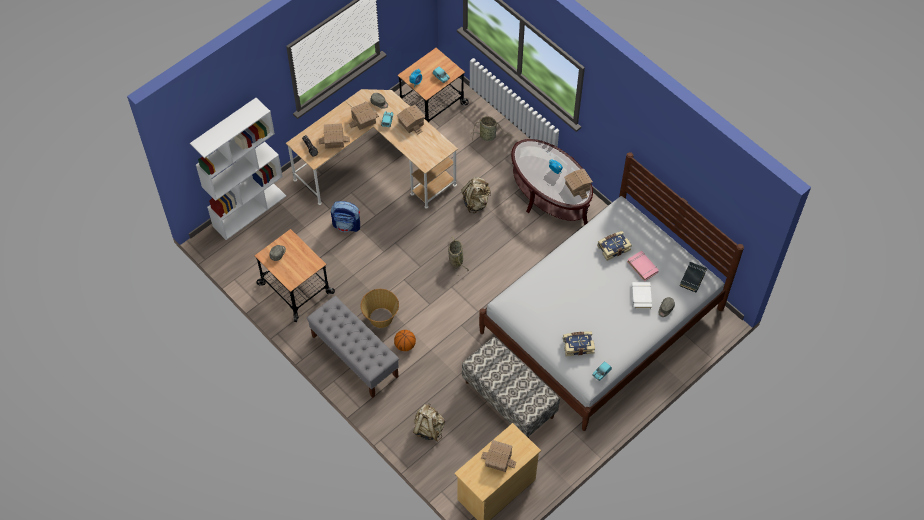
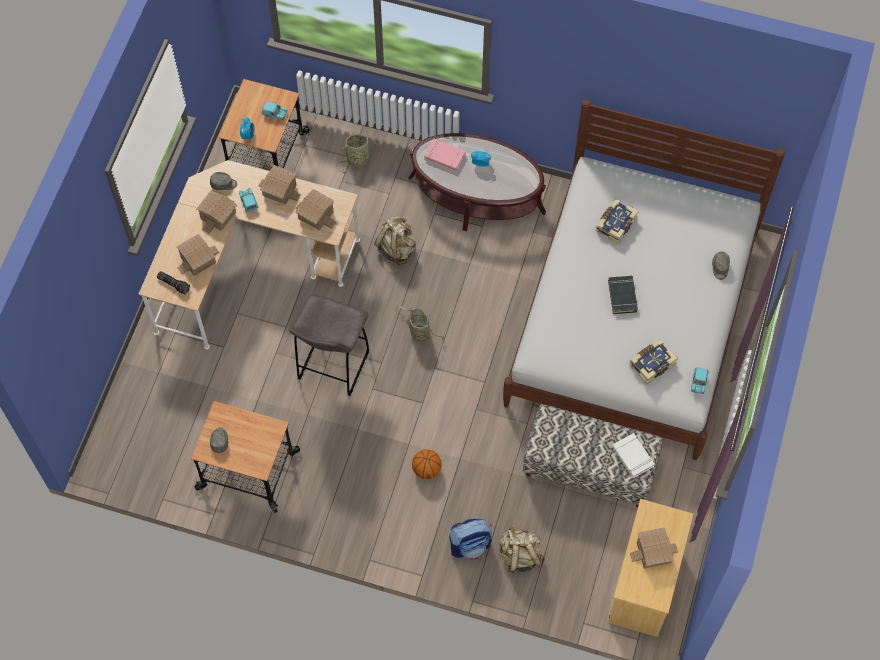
camera: 30 degrees left, 5 degrees up
(249, 210) = (124, 401): white bookcase -> none
(347, 225) = (259, 357): backpack -> backpack (470, 545)
(354, 356) = (375, 516): grey bench -> none
(381, 318) = (376, 451): basket -> none
(387, 254) = (332, 367): none -> grey stool
(577, 186) = (518, 171): toy house -> toy house (315, 215)
(641, 297) = (684, 268): white book -> white book (632, 457)
(642, 267) = (663, 231): pink book -> pink book (444, 156)
(693, 278) = (726, 215): black book -> black book (622, 296)

